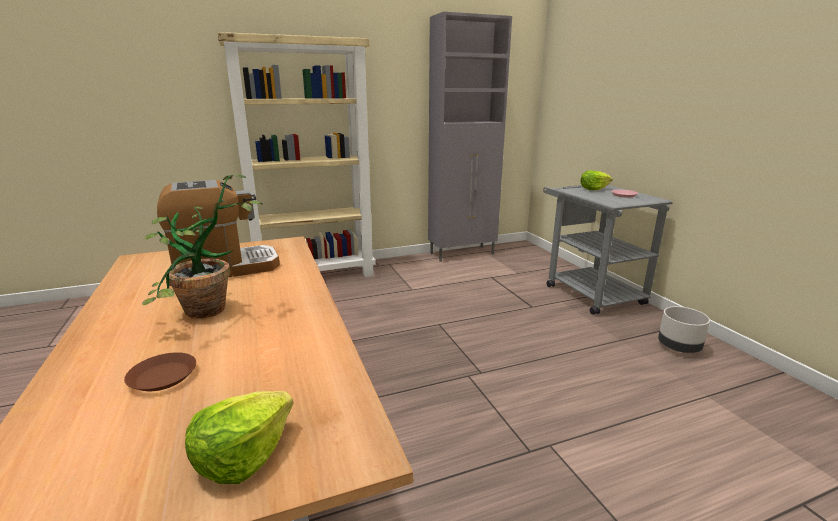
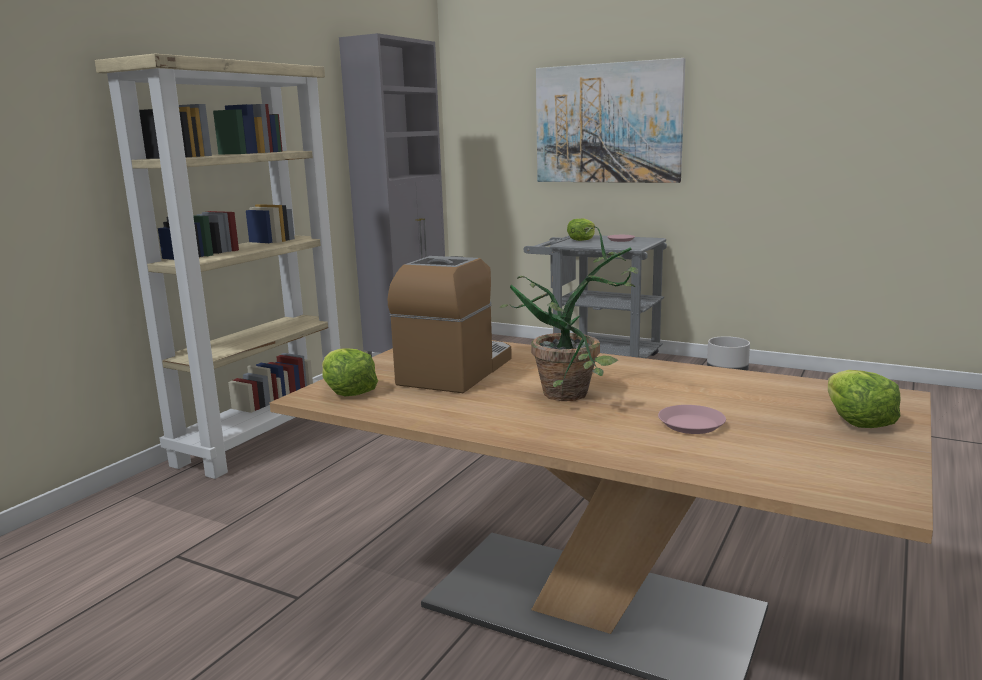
camera: 40 degrees left, 5 degrees down
(154, 261) = (348, 391): none -> lettuce
(163, 376) = (691, 424): brown plate -> pink plate
(645, 86) = (607, 123): none -> picture

